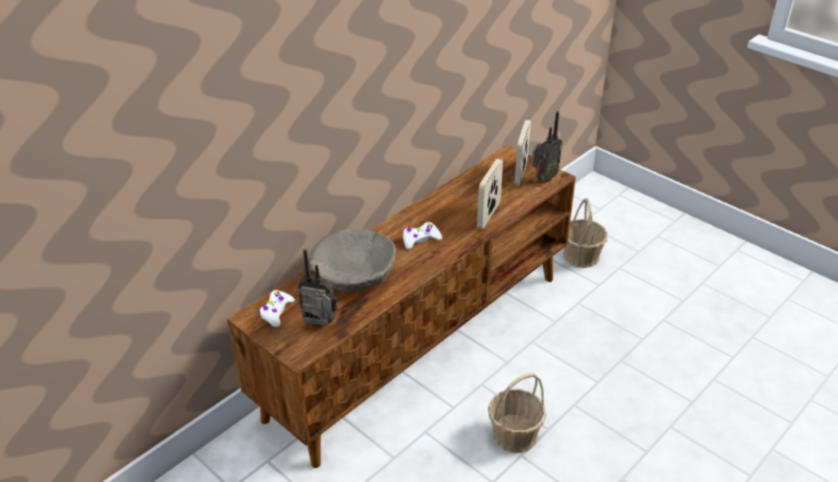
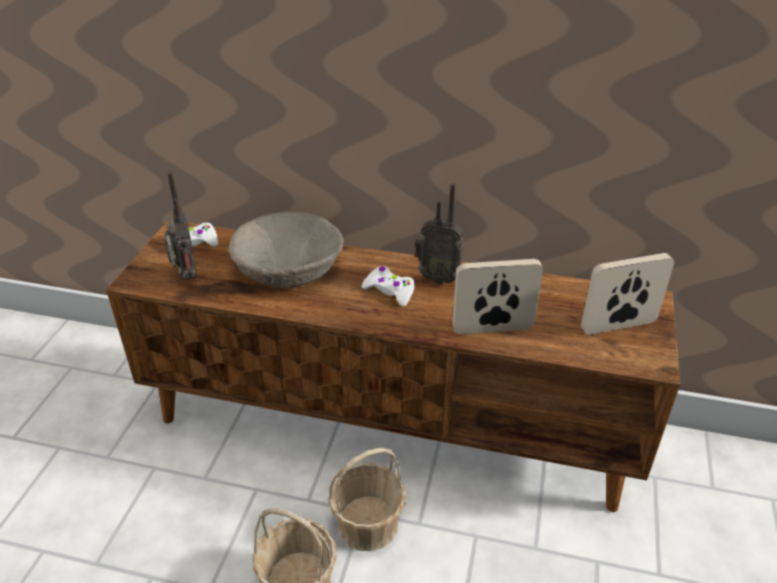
camera: 60 degrees right, 0 degrees up
(543, 179) = (631, 352): radio -> radio (438, 278)
(581, 255) = (699, 527): basket -> basket (368, 524)

